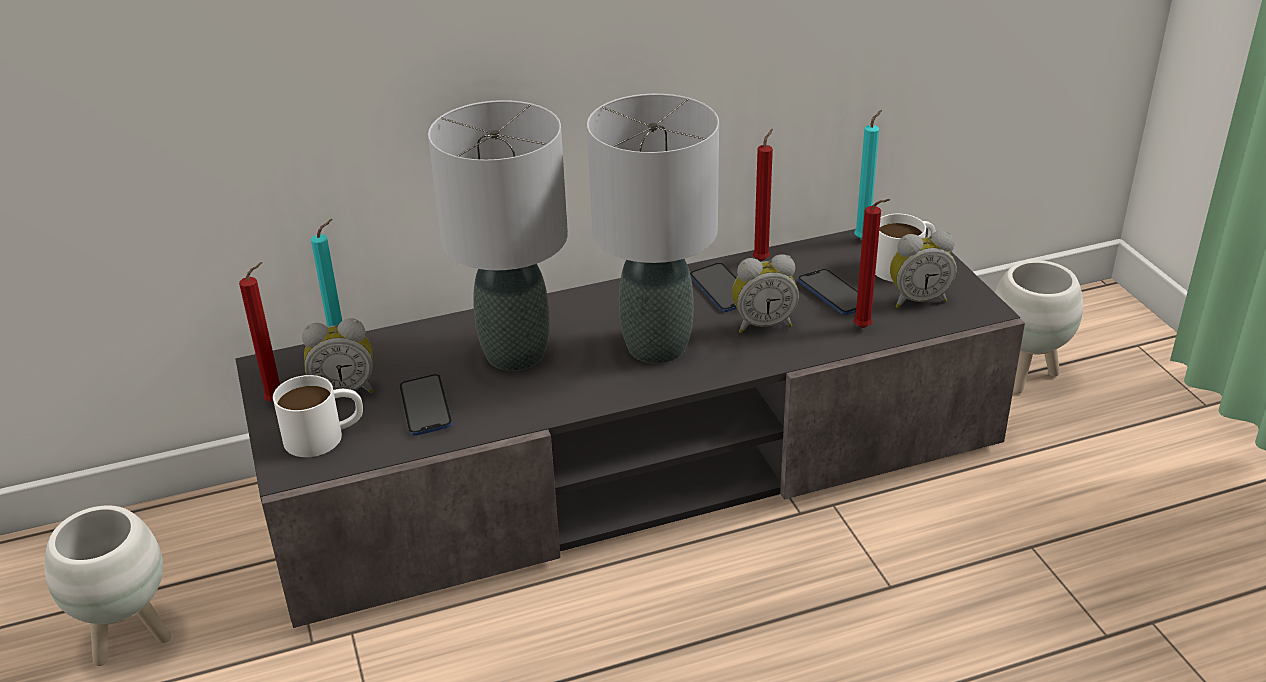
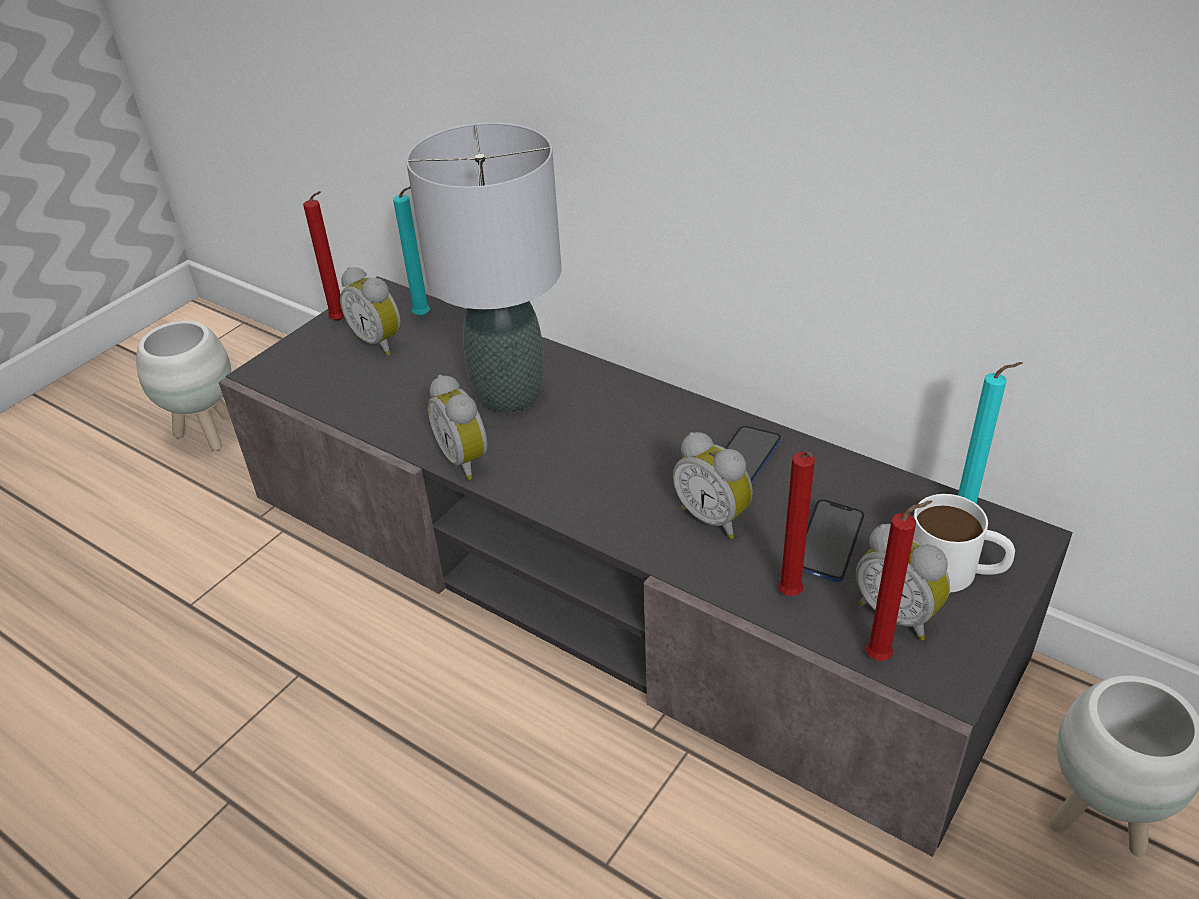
camera: 55 degrees right, 5 degrees up
(325, 435) = (316, 364): white mug -> none
(425, 407) = (393, 390): phone -> none
(568, 402) = (467, 459): none -> alarm clock
(656, 346) = (603, 467): grey table lamp -> none
(762, 259) = (830, 461): red candle -> red candle (882, 657)

